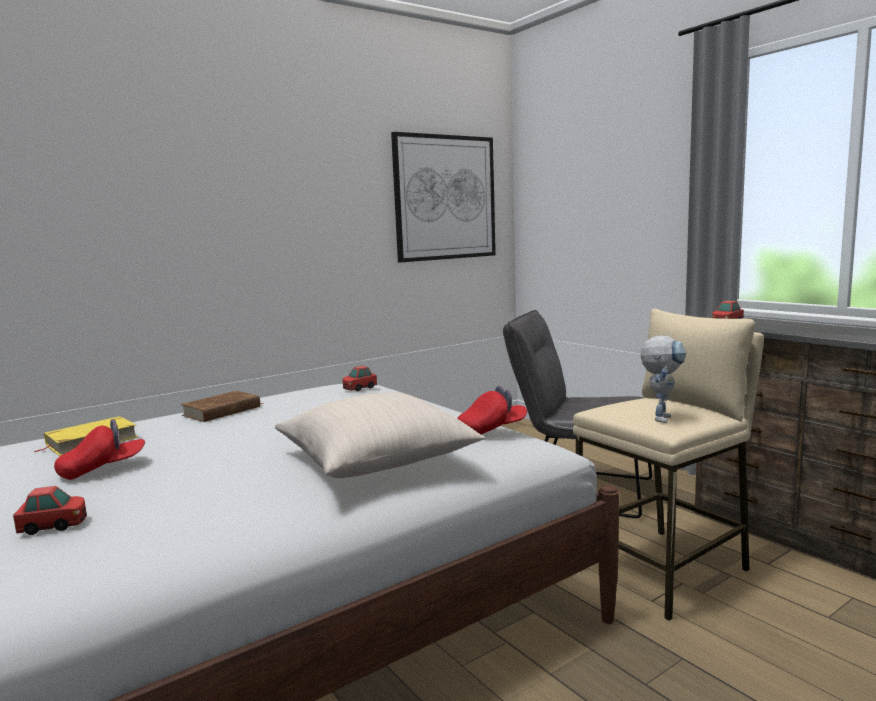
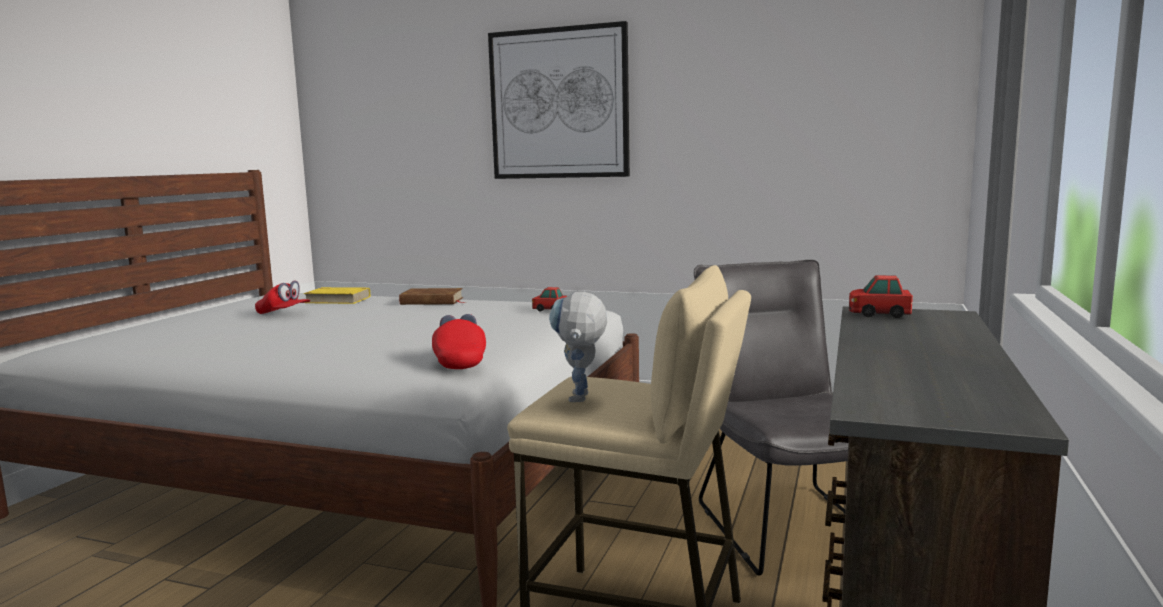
camera: 55 degrees right, 0 degrees up
(54, 526) = (188, 330): toy car -> none
(376, 461) = (342, 351): beige pillow -> none
(445, 198) = (835, 98): picture -> picture (559, 104)
(492, 430) = (460, 361): red cap -> red cap turned 135 degrees counterclockwise
(661, 416) = (580, 400): toy robot -> toy robot turned 105 degrees clockwise

